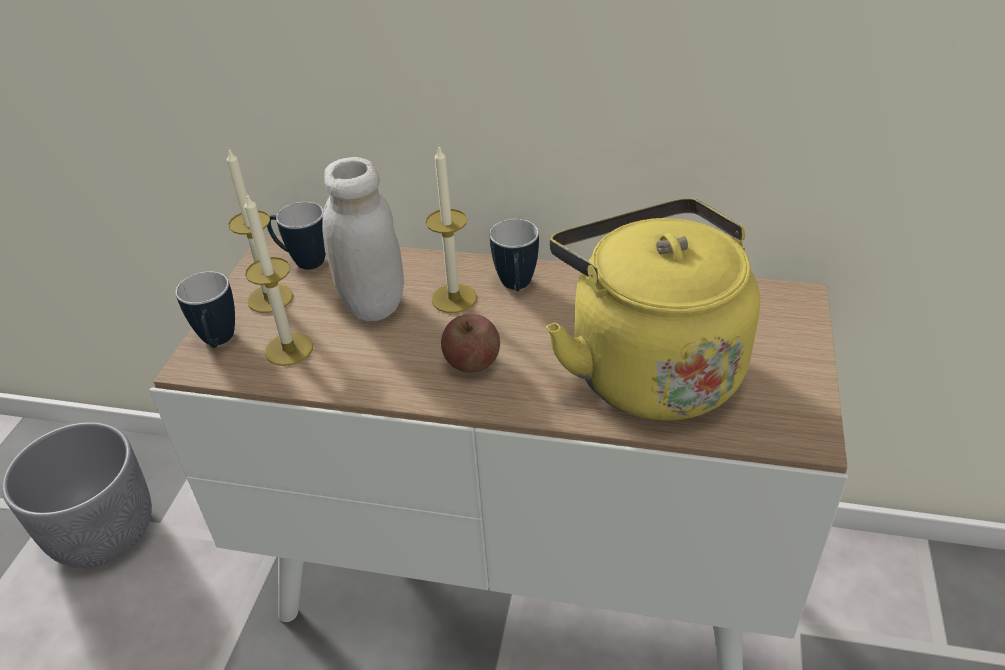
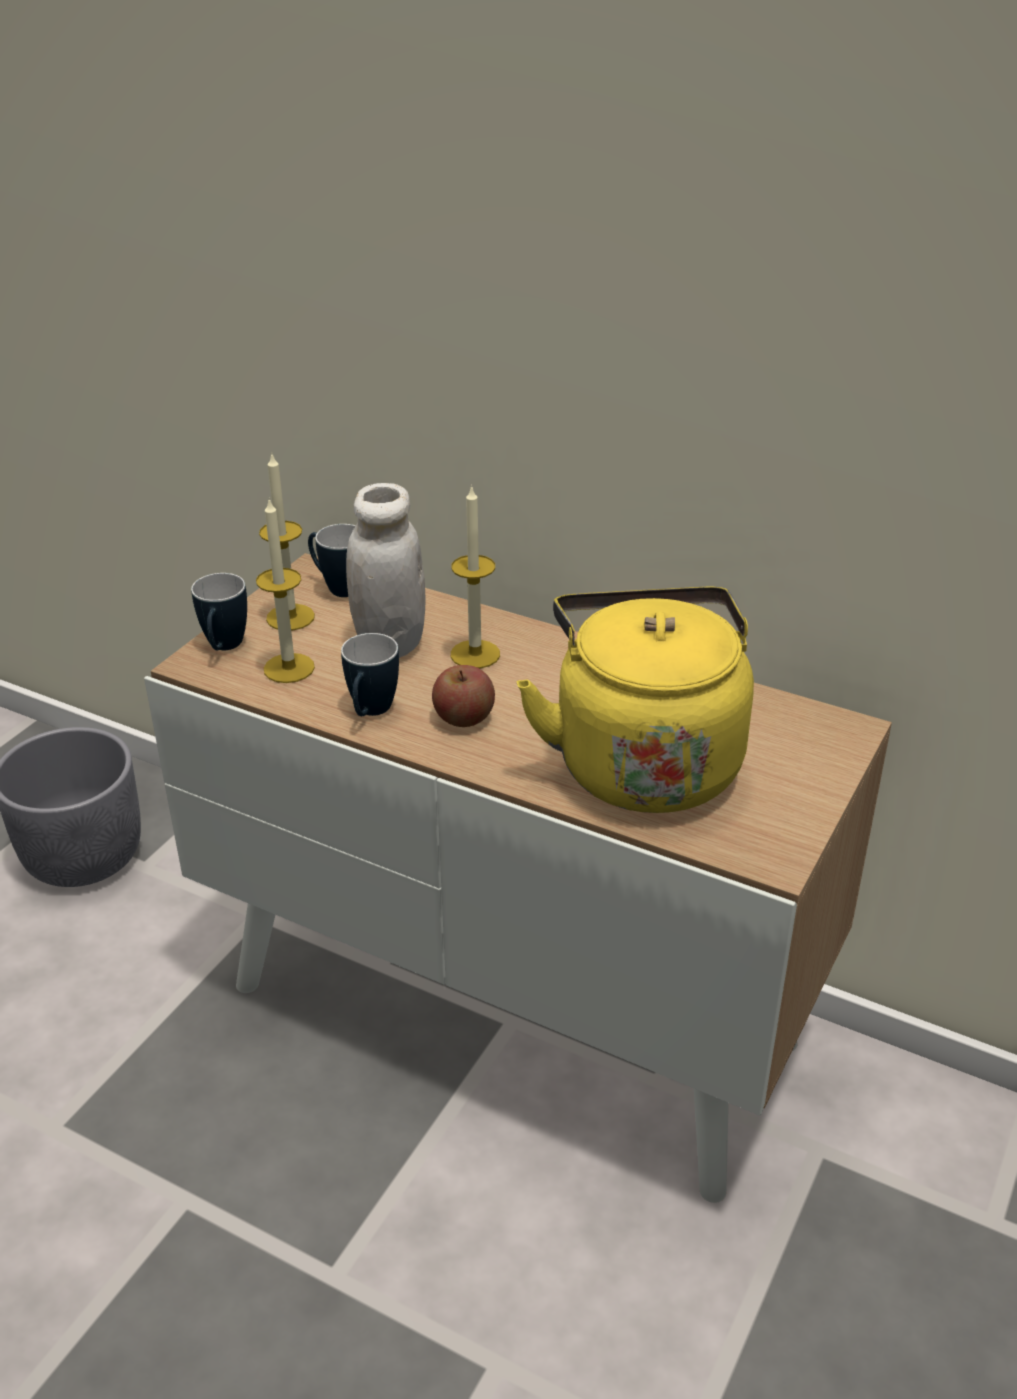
camera: 15 degrees right, 5 degrees down
(516, 288) = (545, 657): mug -> mug (370, 713)

